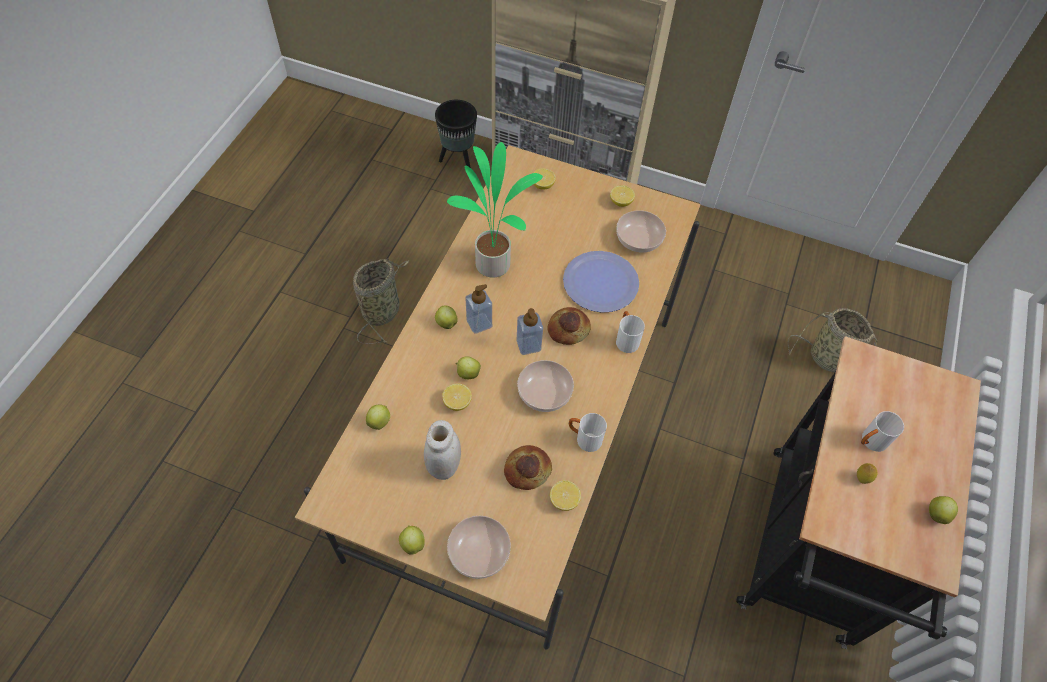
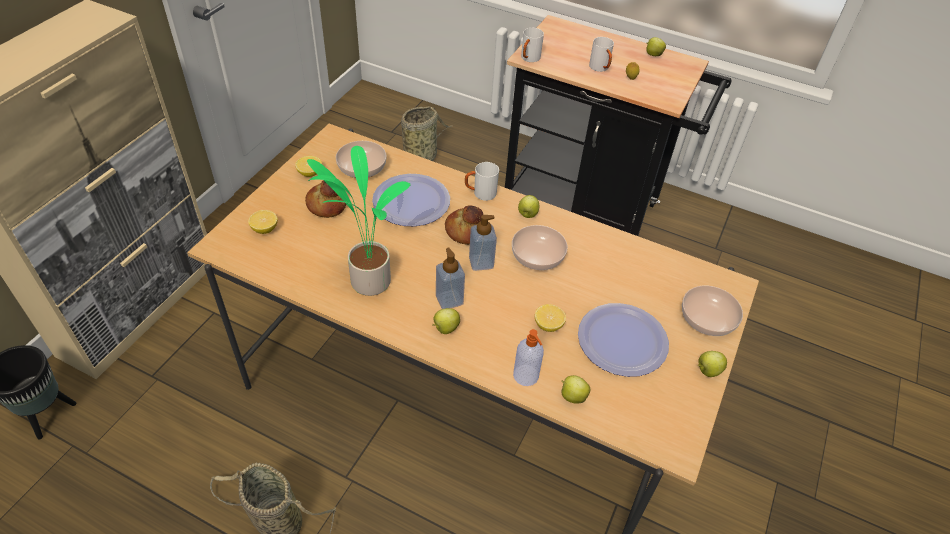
camera: 85 degrees left, 10 degrees down
(399, 385) = (526, 376): none -> soap dispenser
(444, 466) = (622, 341): white jar -> plate
(467, 373) = (513, 314): apple -> apple (527, 214)
(527, 470) = (621, 277): bread -> bread (326, 205)
(564, 500) = (649, 255): lemon -> none
(584, 438) = (586, 235): white mug -> white mug (528, 59)

